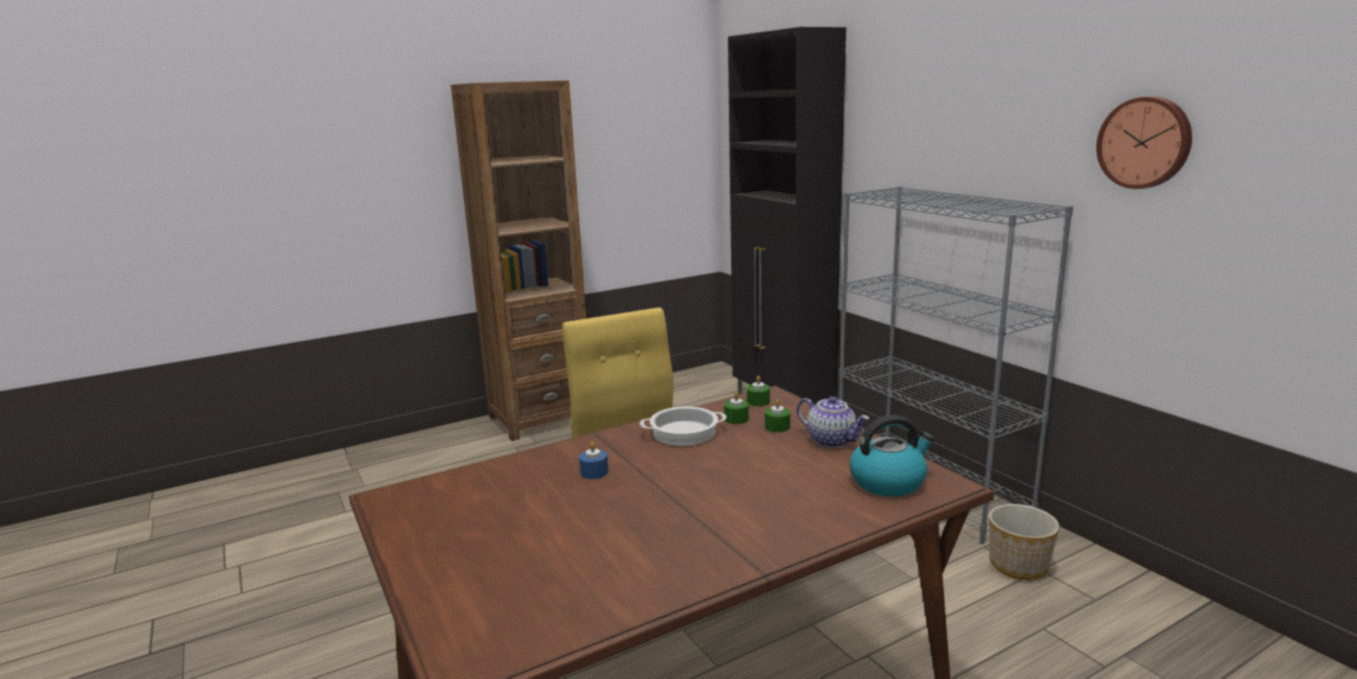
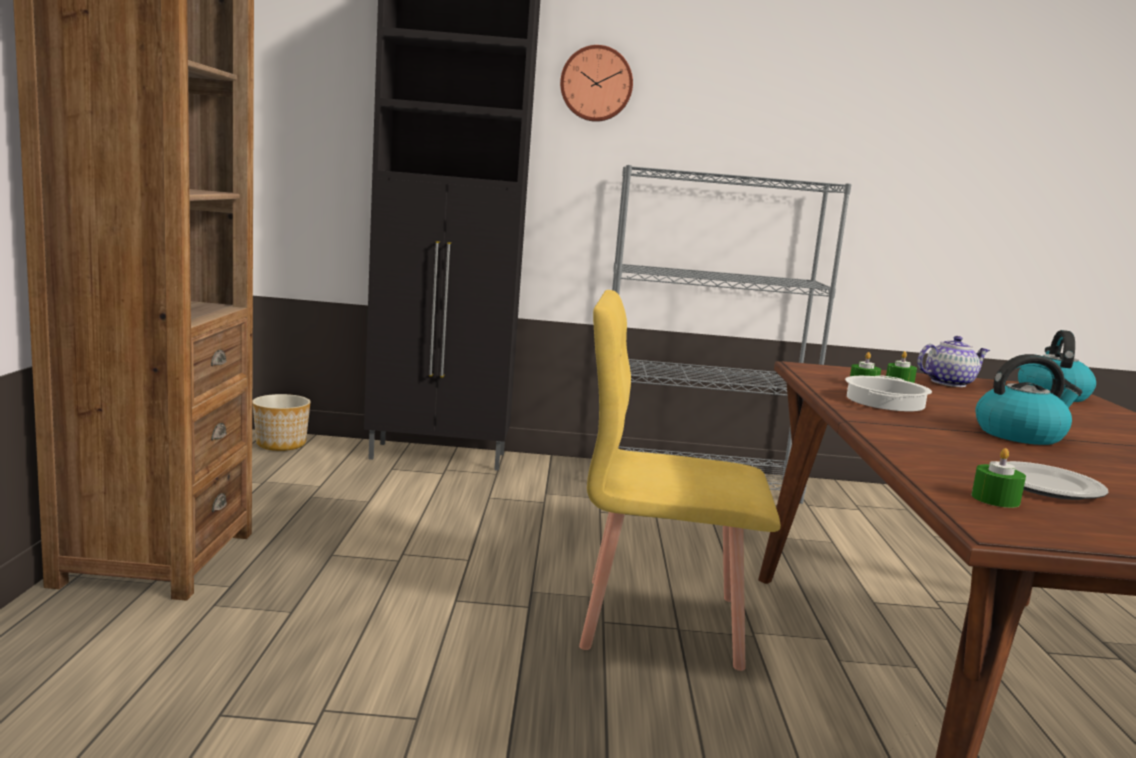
camera: 60 degrees left, 5 degrees down
(499, 501) = (1045, 486): none -> plate
(594, 472) = (975, 443): blue candle -> none
(655, 483) = (1020, 435): none -> kettle
(758, 402) = (822, 372): green candle -> green candle (995, 499)
(1018, 565) = (844, 507): planter -> planter (281, 444)
(1145, 142) = (884, 132): wall clock -> wall clock (596, 84)

